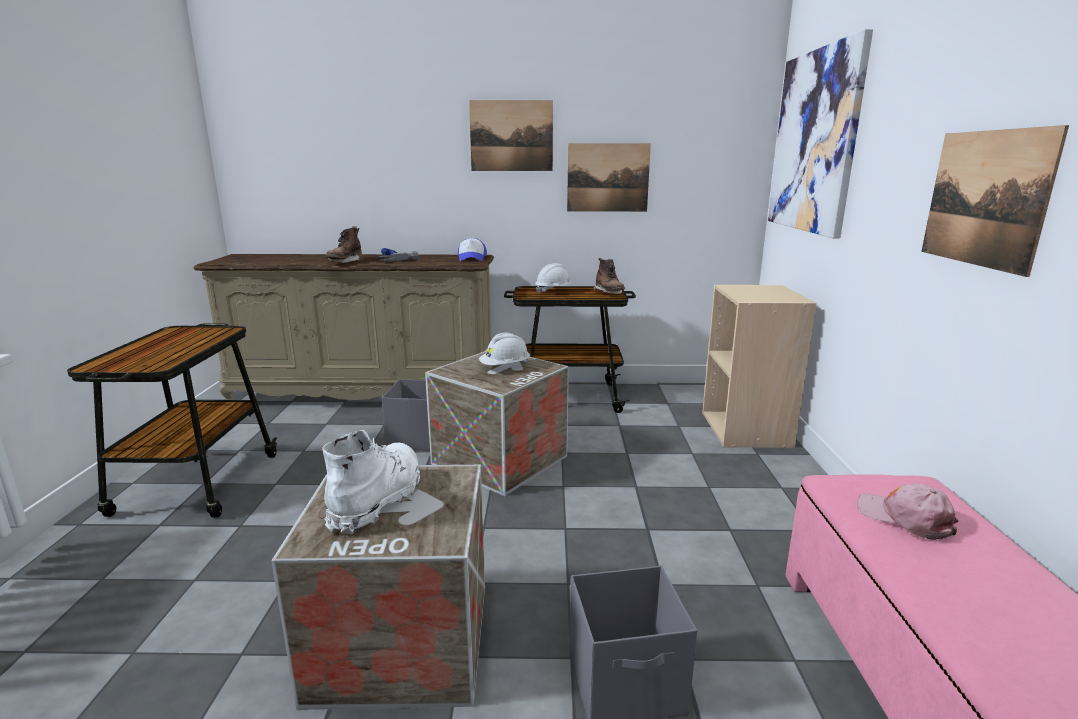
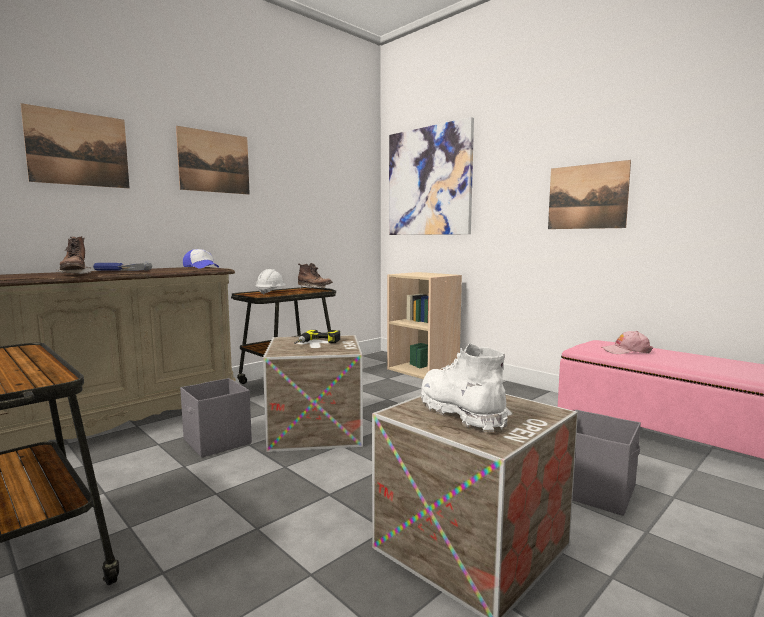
camera: 45 degrees left, 10 degrees down
(505, 367) = (317, 343): white hard hat -> power drill
(608, 178) = (289, 202): picture -> picture (78, 149)

